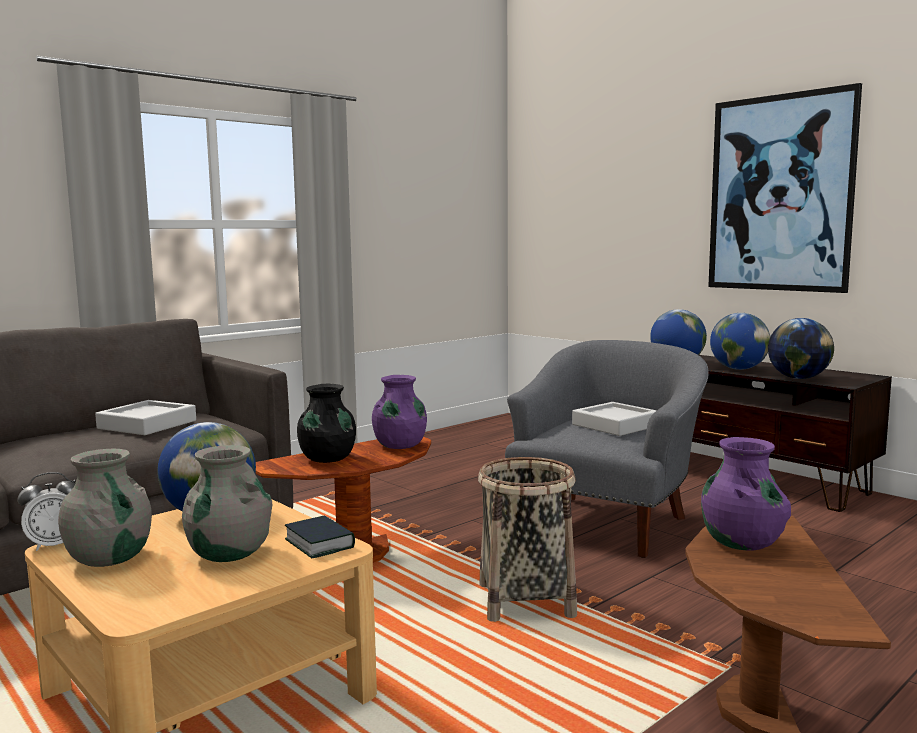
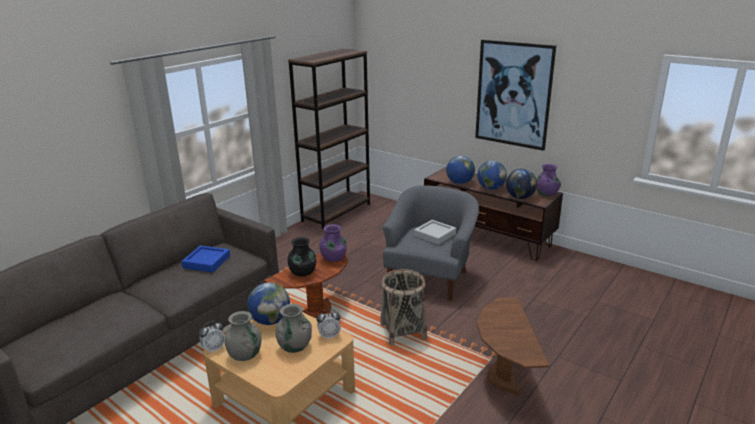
camera: 10 degrees left, 15 degrees up
(147, 424) = (206, 262): grey tray -> blue tray
(319, 543) = (329, 336): book -> alarm clock
(456, 433) = (336, 212): none -> brown bookcase
(742, 543) = (498, 317): purple vase -> purple vase (546, 194)

